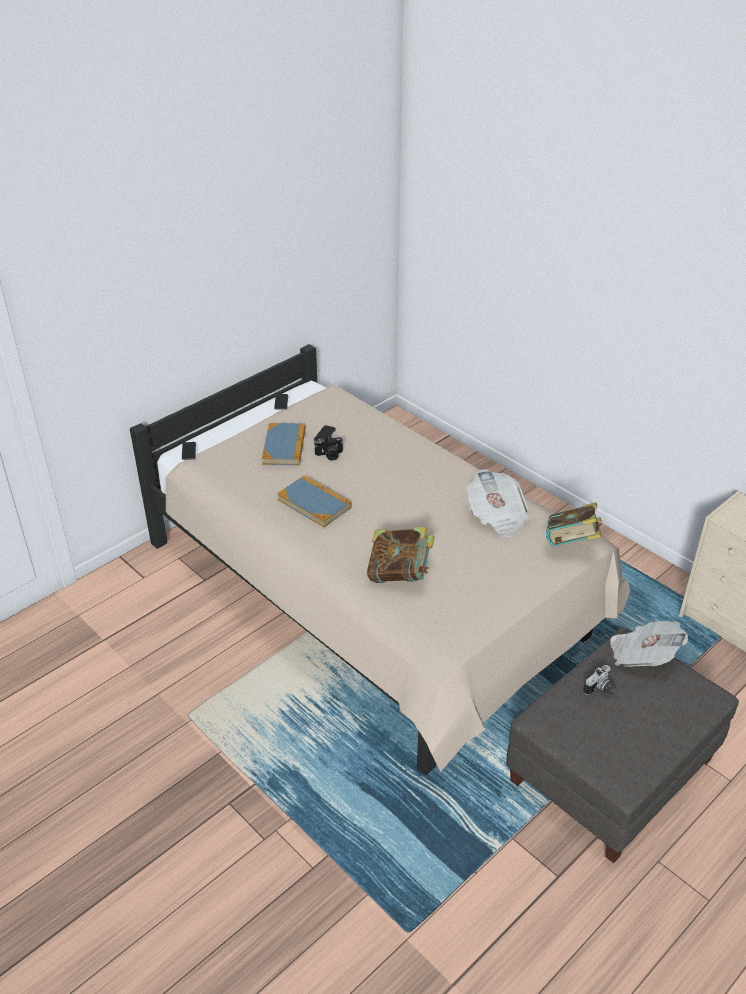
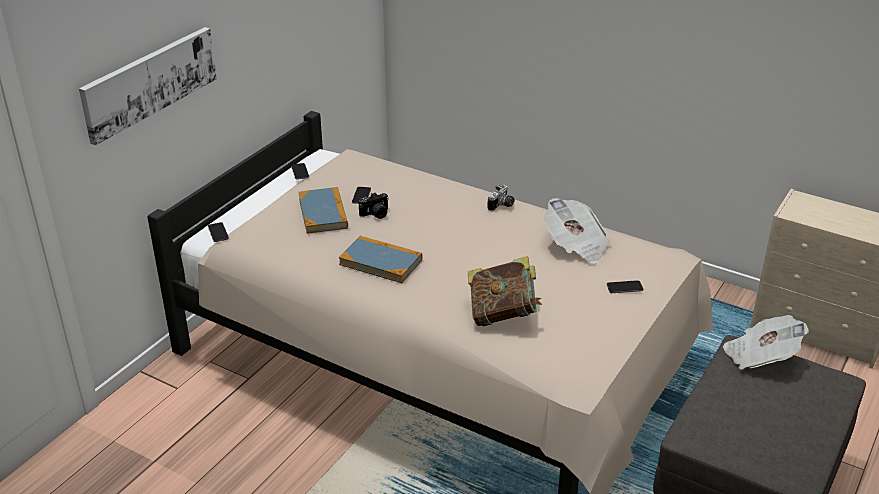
camera: 15 degrees left, 5 degrees down
(138, 314) = (149, 82): none -> picture
(523, 568) = (624, 288): none -> phone
(571, 545) = (660, 259): book -> none
(600, 689) = (736, 395): camera -> camera (502, 206)

